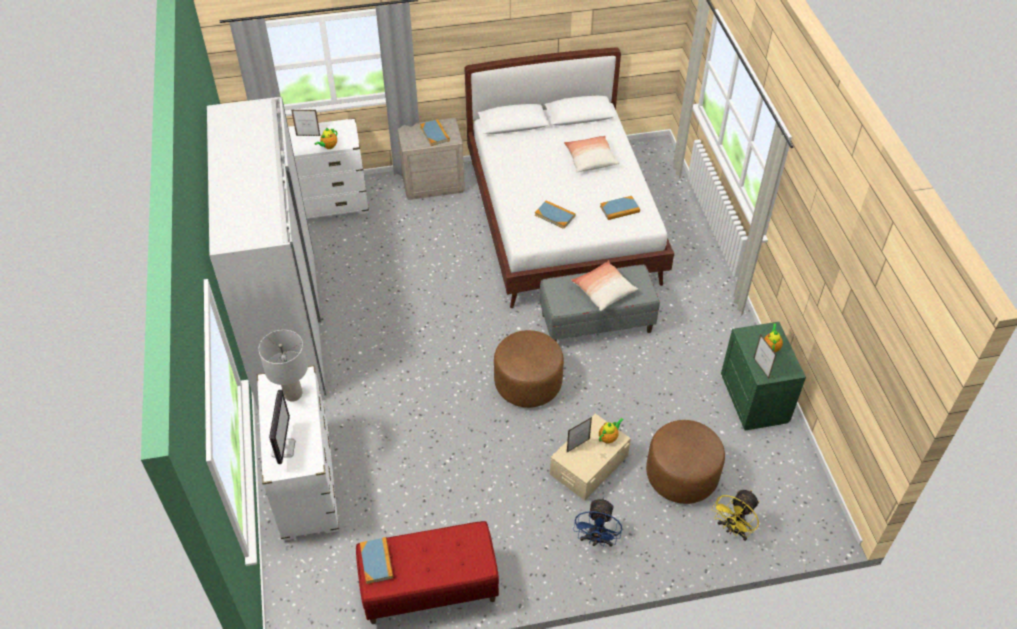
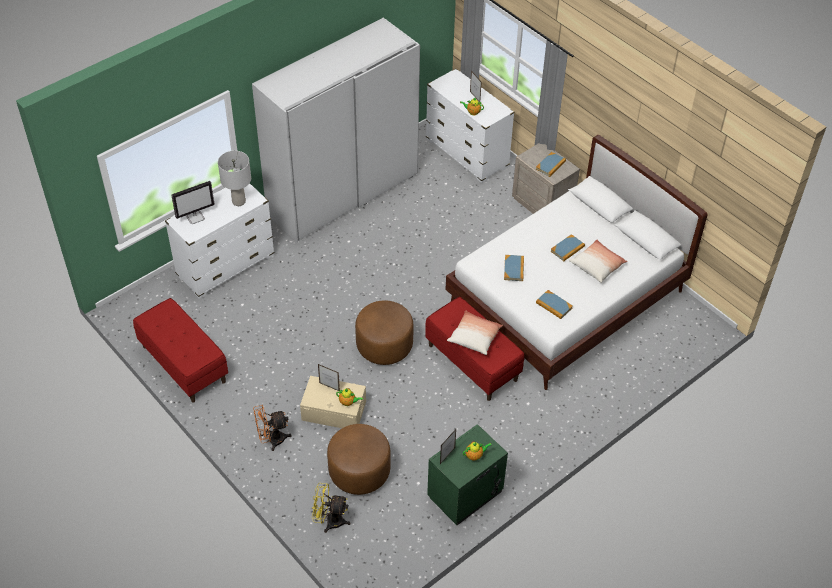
camera: 60 degrees right, 0 degrees up
(376, 561) = (163, 313): book -> book (567, 249)
(596, 323) = (473, 362): grey bench -> red bench
(596, 540) = (272, 440): blue fan -> orange fan

